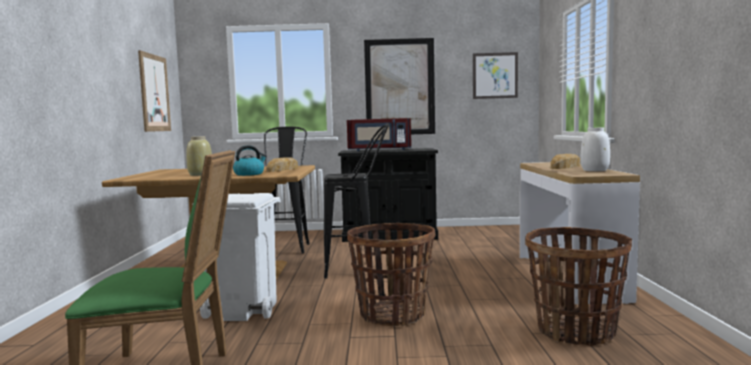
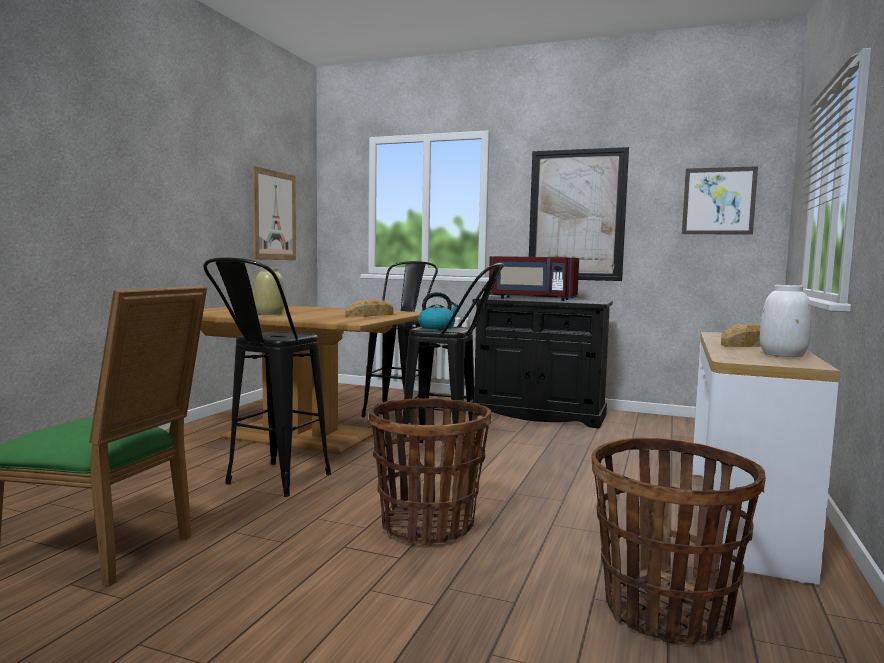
camera: 20 degrees right, 0 degrees up
(243, 309) = (268, 484): white trash can -> black stool
(249, 174) = (317, 317): kettle -> kettle (437, 327)

